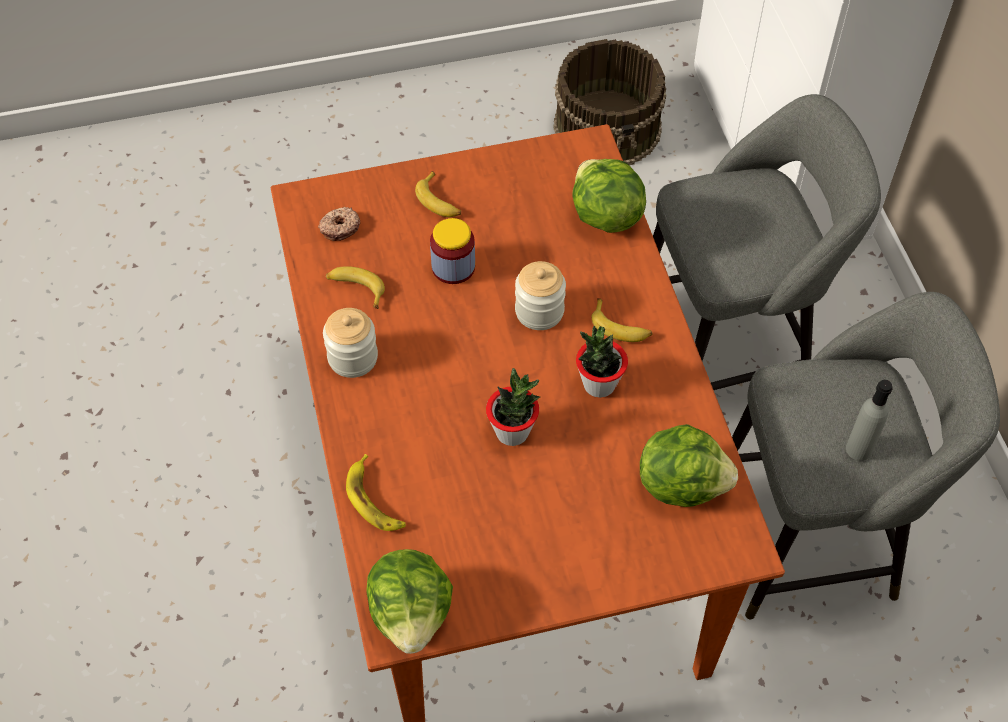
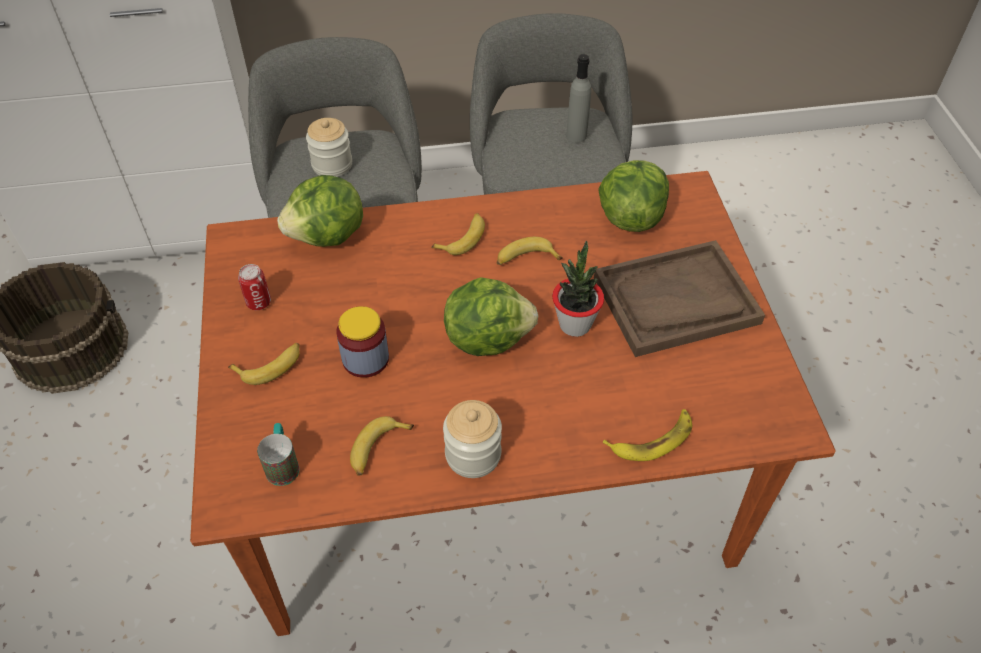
camera: 85 degrees left, 5 degrees down
(339, 227) = (283, 464): donut -> mug
(411, 614) = (775, 413): lettuce -> lettuce (487, 337)
(512, 179) = (258, 302): none -> can
(539, 311) = (435, 294): jar -> jar (332, 165)
(556, 526) = (675, 301): none -> brown tray
(599, 384) = (525, 259): potted plant -> banana

